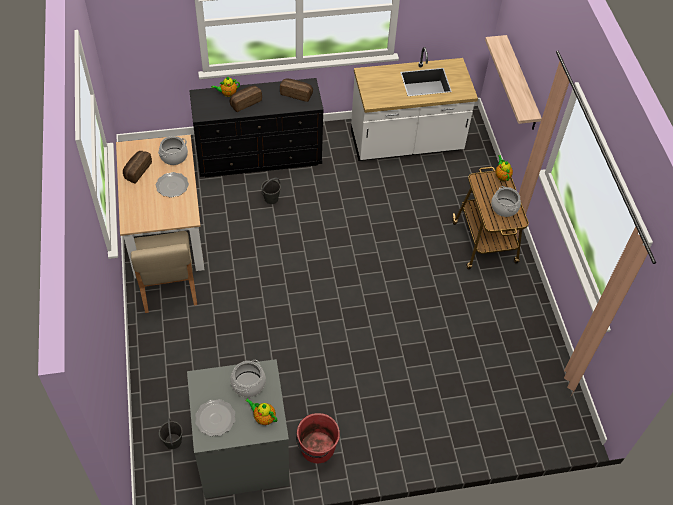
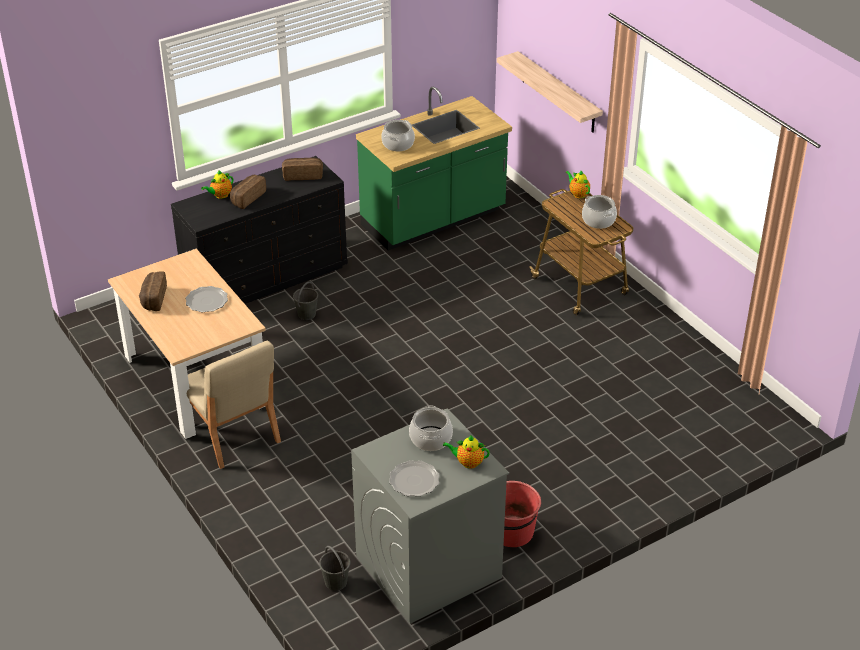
camera: 20 degrees left, 15 degrees down
(174, 156) = (190, 273): cooking pot -> cooking pot (398, 144)
(406, 144) = (434, 220): white counter -> green counter

